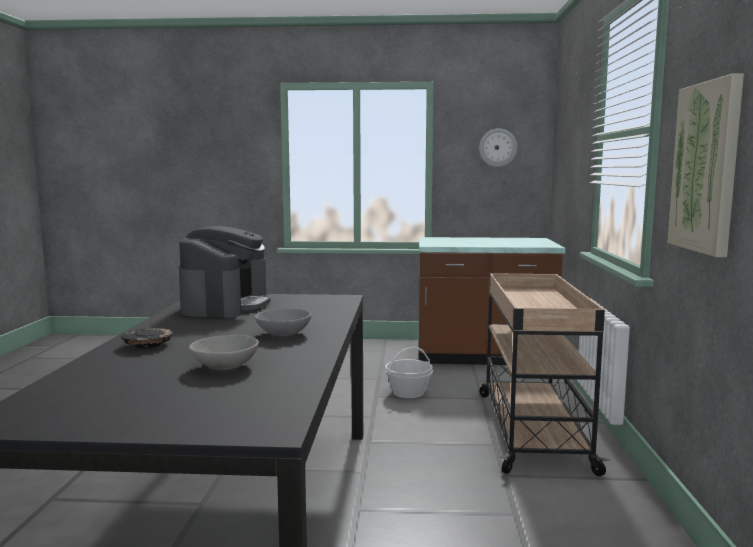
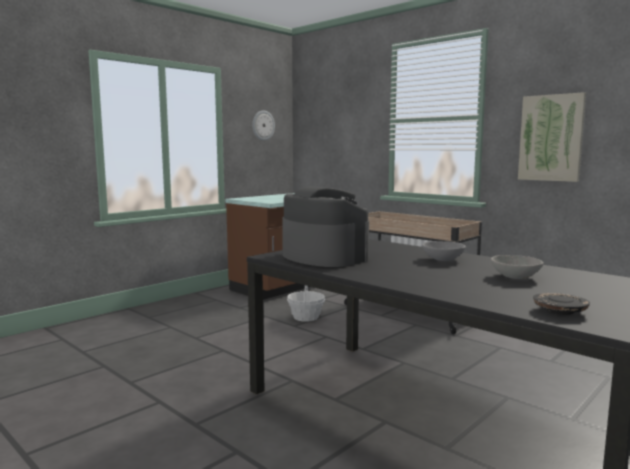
camera: 50 degrees left, 0 degrees up
(147, 345) = (426, 283): black plate -> black plate (559, 311)

